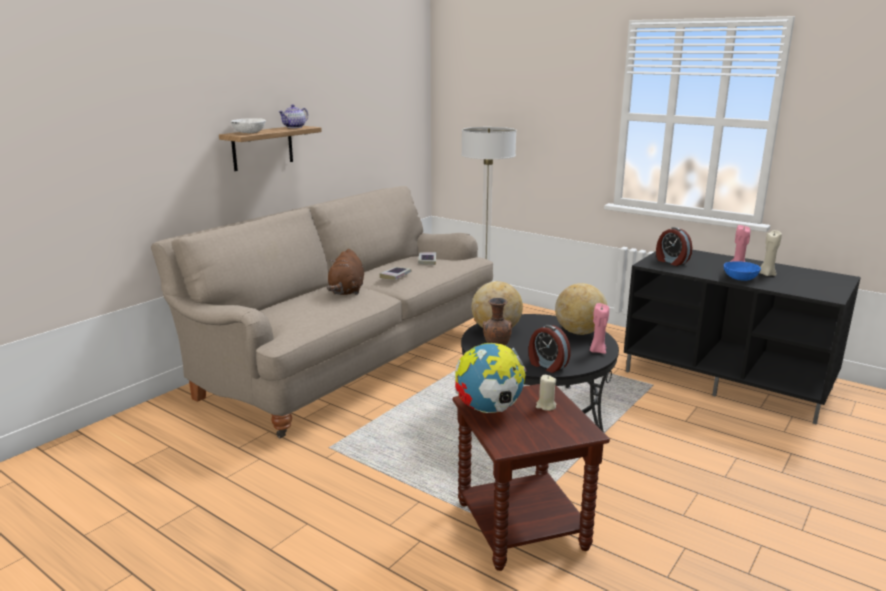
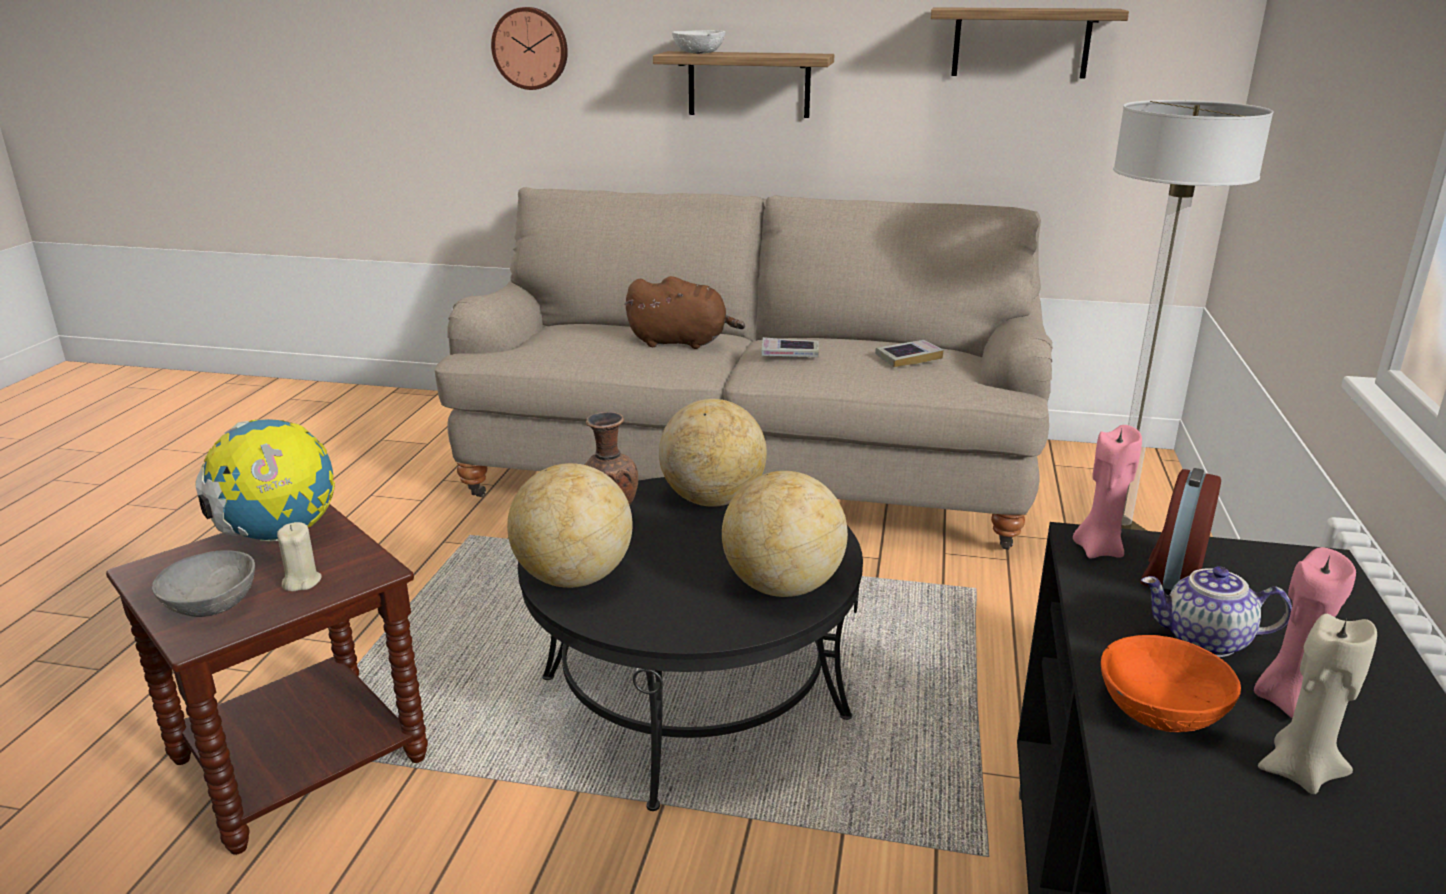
camera: 65 degrees right, 5 degrees up
(132, 143) = (531, 48): none -> wall clock
(294, 127) = (797, 54): teapot -> teapot (1205, 641)
(347, 291) = (682, 342): brown plush toy -> brown plush toy turned 150 degrees counterclockwise
(367, 111) = (1021, 42): none -> shelf
(547, 365) = (573, 578): alarm clock -> globe
(555, 428) = (213, 603): none -> grey bowl
(597, 351) = (692, 623): pink candle -> pink candle (1098, 549)
(740, 278) = (1163, 710): blue bowl -> orange bowl

